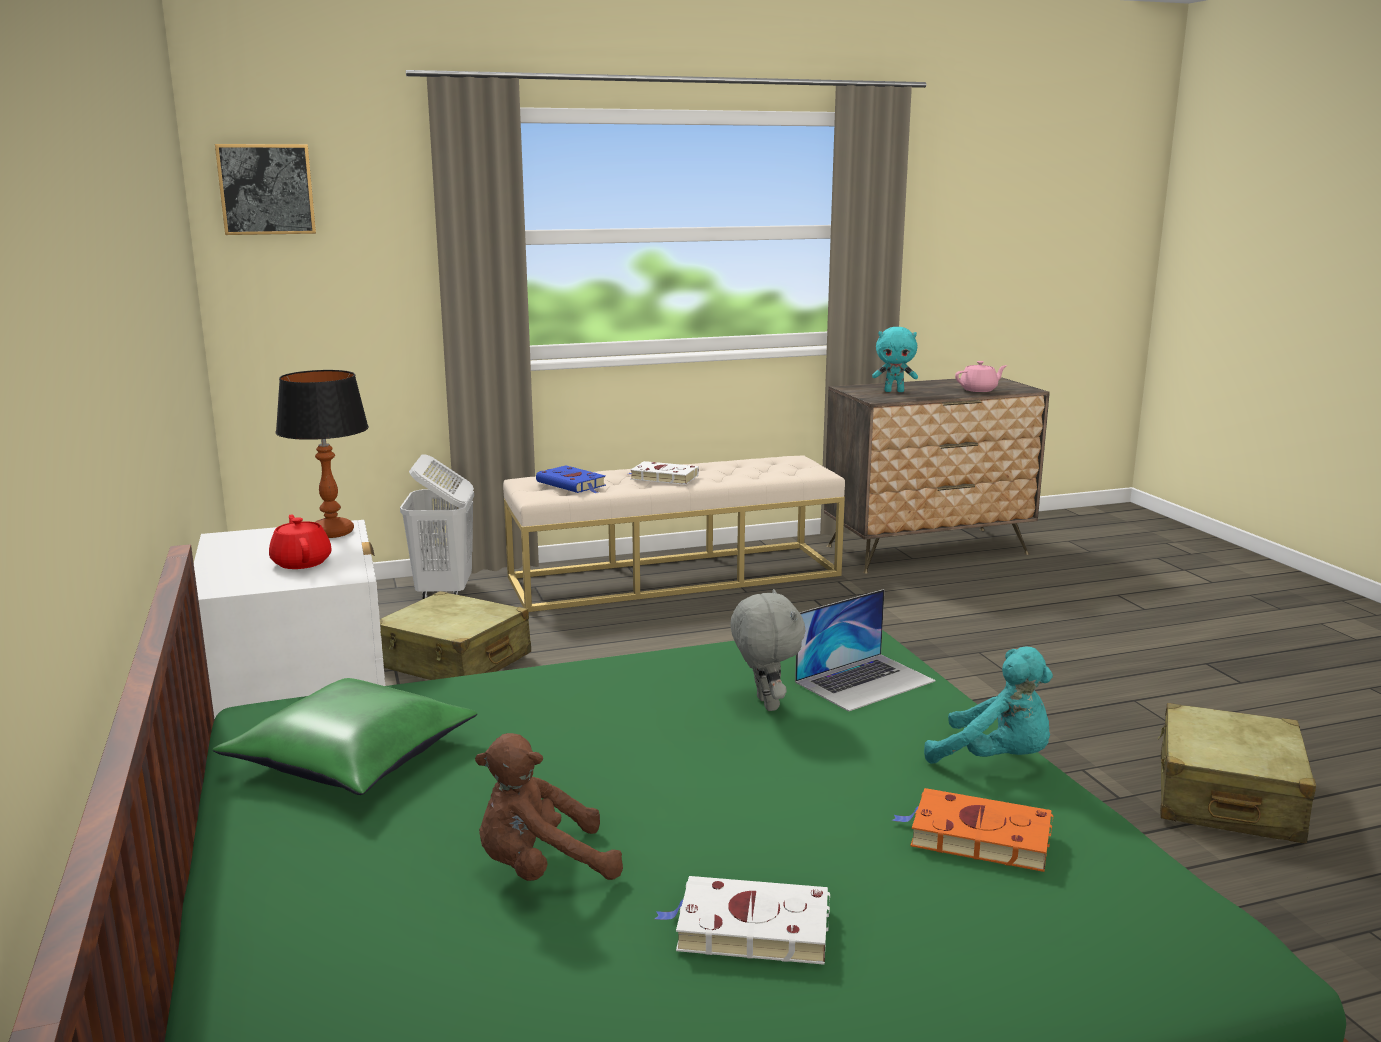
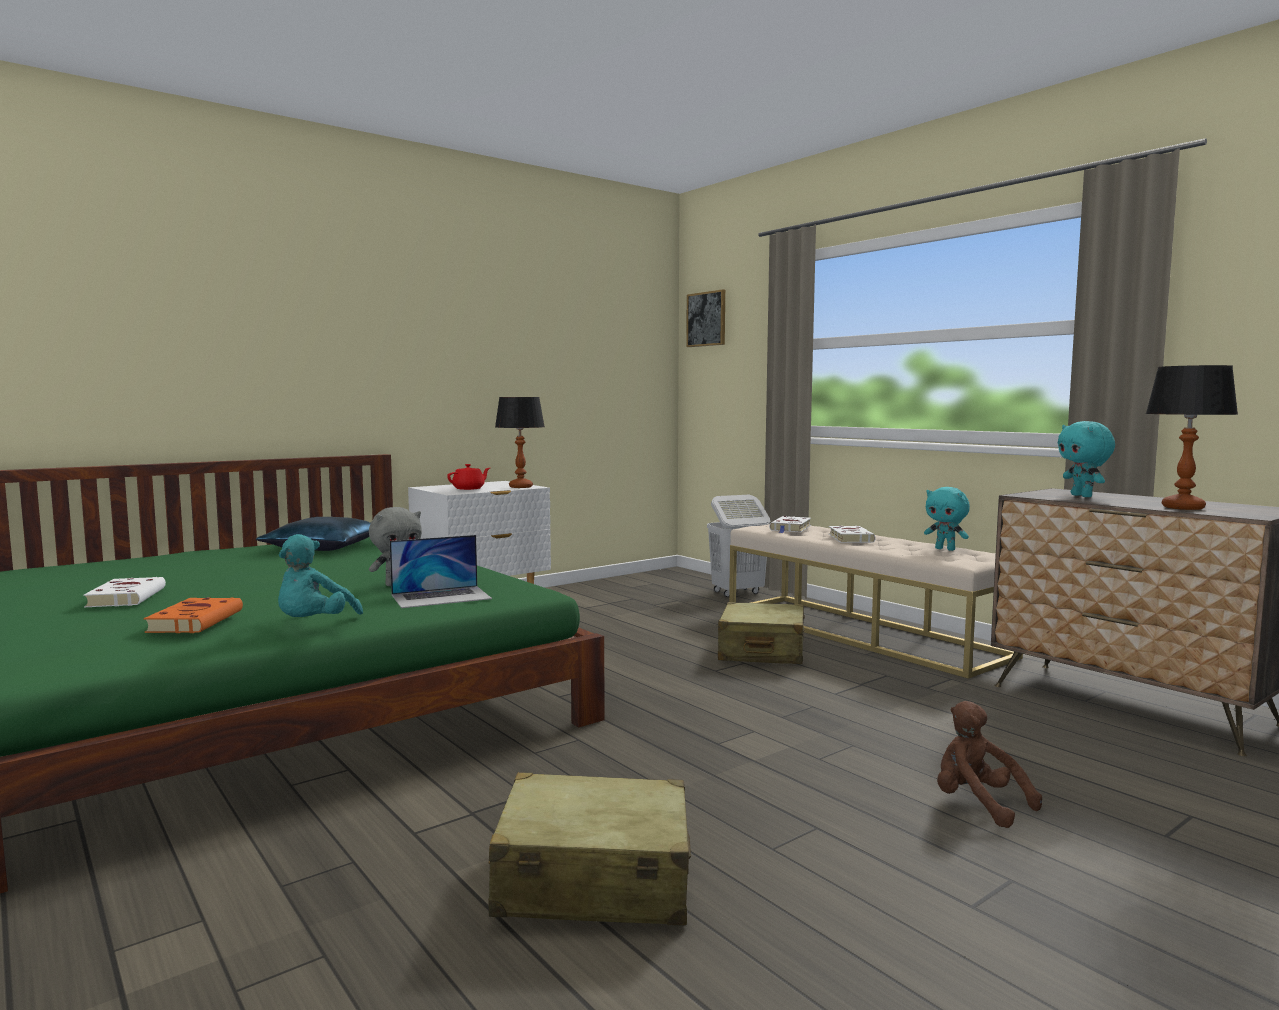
camera: 70 degrees right, 10 degrees down
(354, 758) = (322, 547): green pillow -> blue pillow
(454, 661) = (632, 610): beige suitcase -> beige suitcase (762, 651)
(541, 869) = (203, 573): brown plush toy -> brown plush toy (977, 804)
(572, 484) = (790, 528): blue book -> white book
(748, 464) = (945, 549): none -> turquoise plush toy
(865, 681) = (441, 597): laptop -> laptop turned 60 degrees counterclockwise
(979, 390) = (1183, 508): pink teapot -> table lamp

